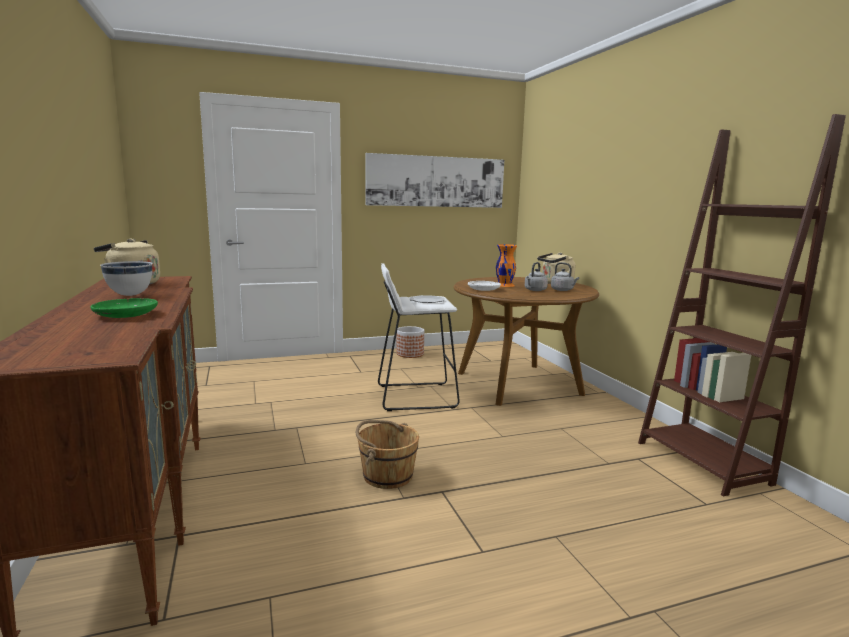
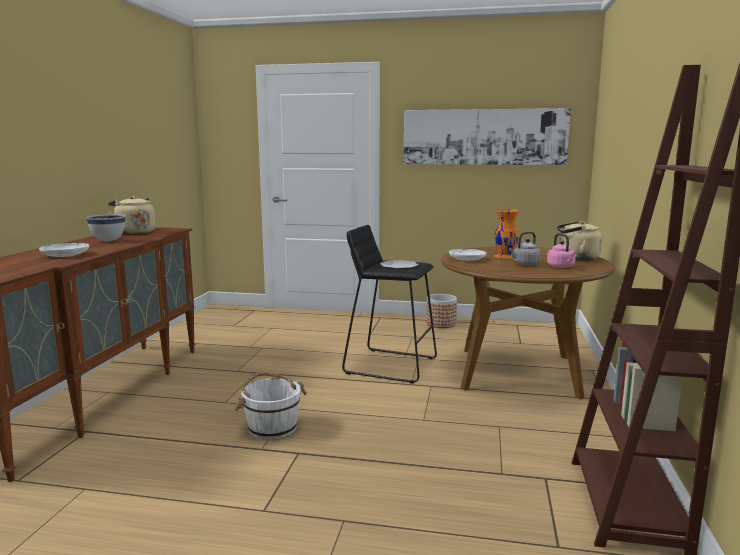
camera: 30 degrees right, 0 degrees up
(125, 315) = (65, 255): green plate -> white plate
(387, 475) = (272, 427): brown bucket -> white bucket
(415, 396) = (390, 365): white stool -> black stool
(563, 290) = (561, 267): grey kettle -> pink kettle

